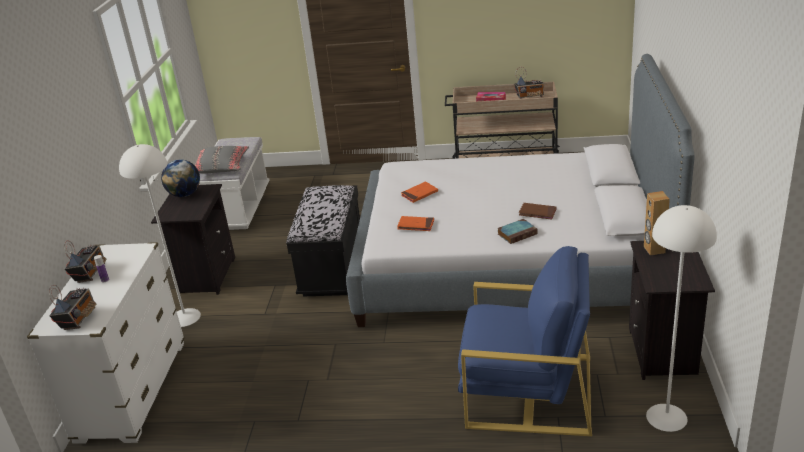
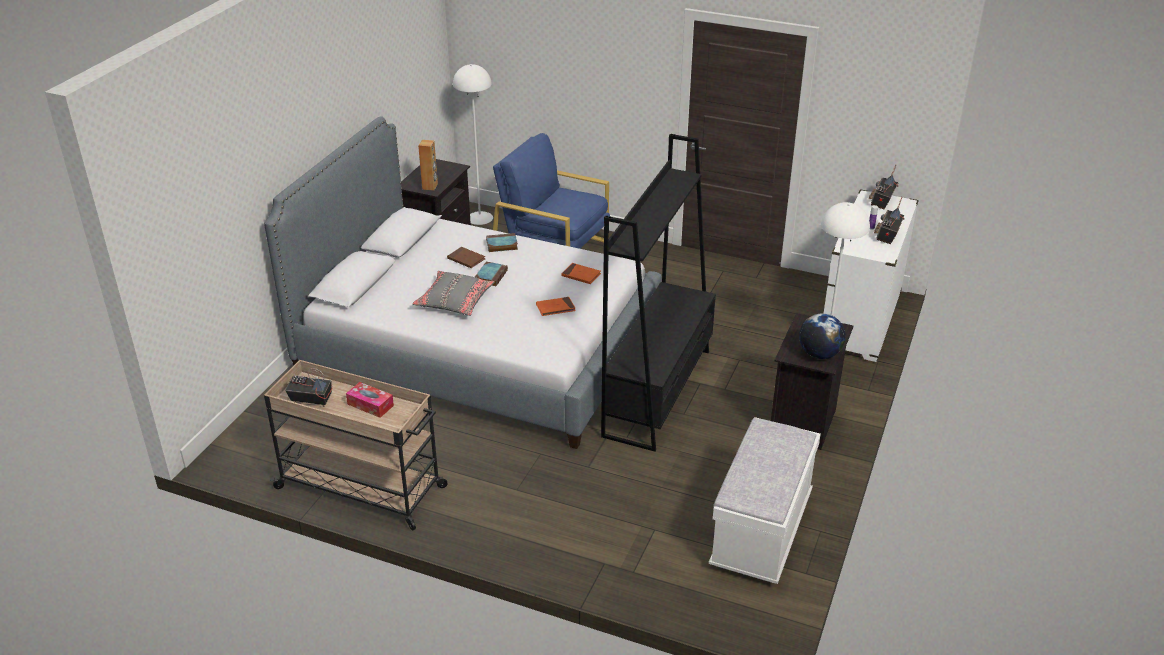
camera: 165 degrees left, 5 degrees up
(221, 167) = (778, 441): grey pillow -> grey pillow (454, 301)
(332, 268) = (658, 392): black bench -> black bookcase
(498, 204) = (491, 276): none -> book

